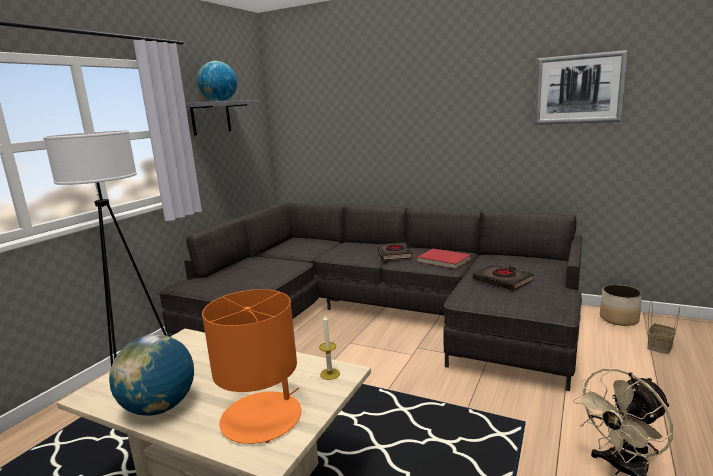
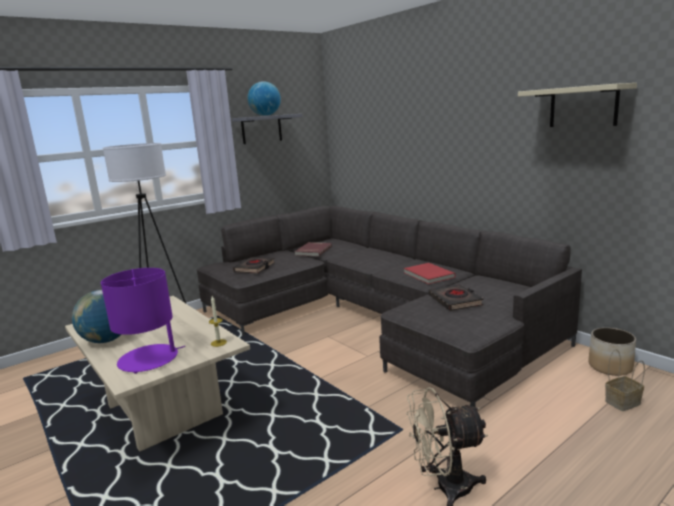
camera: 25 degrees right, 0 degrees up
(262, 417) = (149, 359): orange table lamp -> purple table lamp
(289, 252) = (313, 251): none -> red book
(394, 254) = (393, 263): black book -> black book (255, 268)
(578, 89) = (583, 106): picture -> beige shelf

